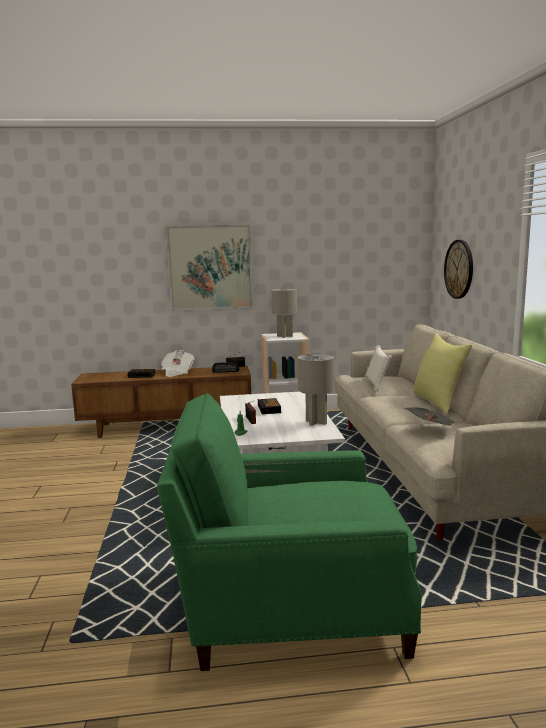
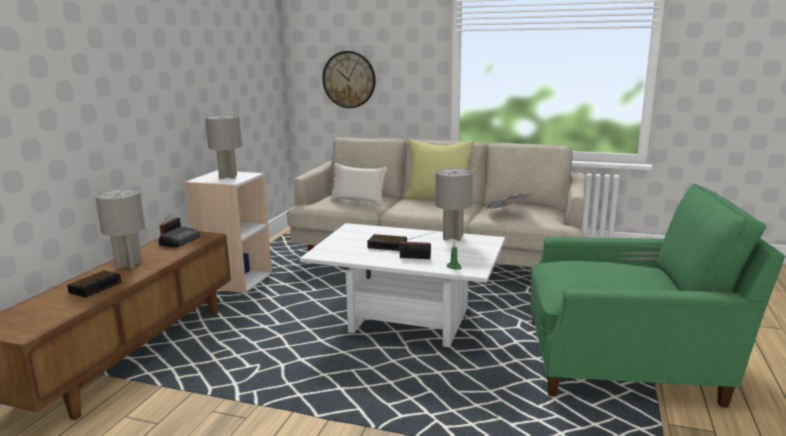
camera: 65 degrees left, 5 degrees up
(177, 372) = (129, 265): newspaper -> grey table lamp
(210, 267) = (117, 95): picture -> none
(289, 601) = (624, 360): green armchair -> green armchair turned 105 degrees counterclockwise

